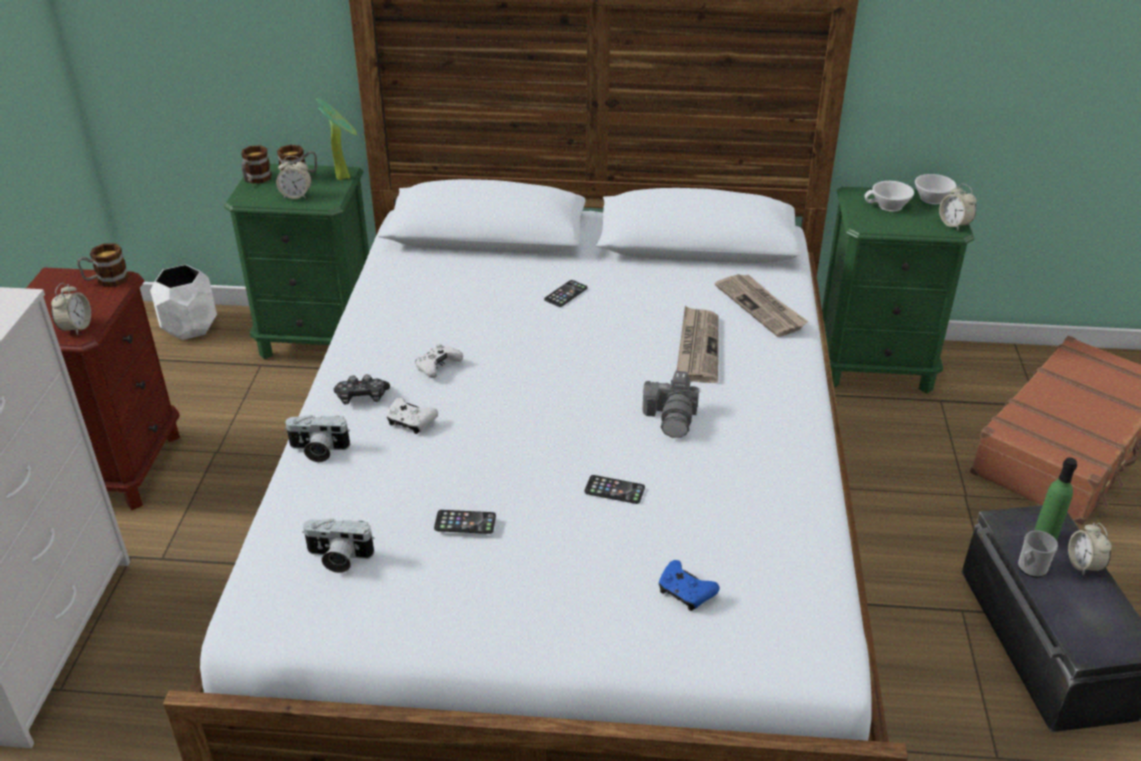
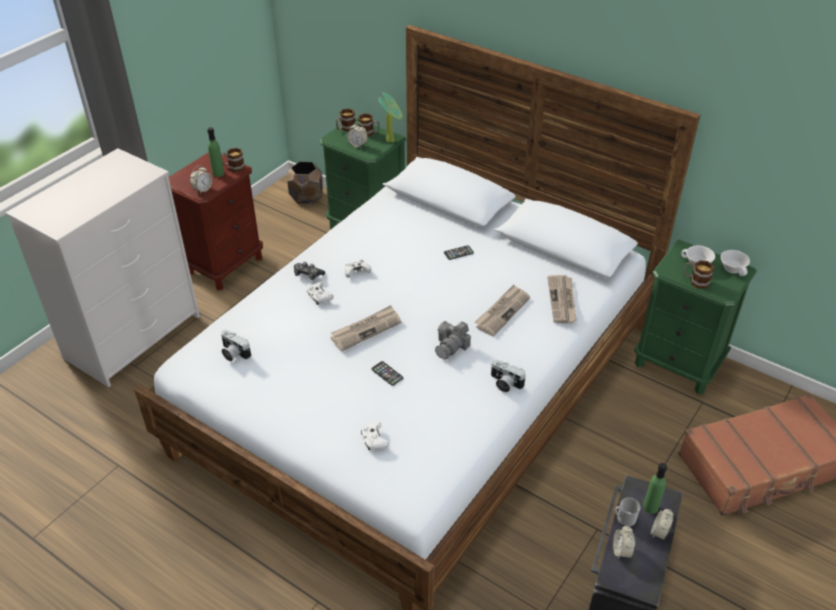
camera: 30 degrees right, 5 degrees up
(86, 297) = (218, 173): none -> green bottle
(190, 326) = (307, 197): white planter -> brown planter
(318, 450) = (266, 295): camera -> camera (504, 383)
(465, 522) = (301, 360): phone -> none
(527, 440) = (366, 329): none -> newspaper
(685, 592) = (374, 440): blue game controller -> white game controller
(908, 226) = (695, 281): none -> mug
(954, 225) = (727, 291): alarm clock -> alarm clock (621, 551)

